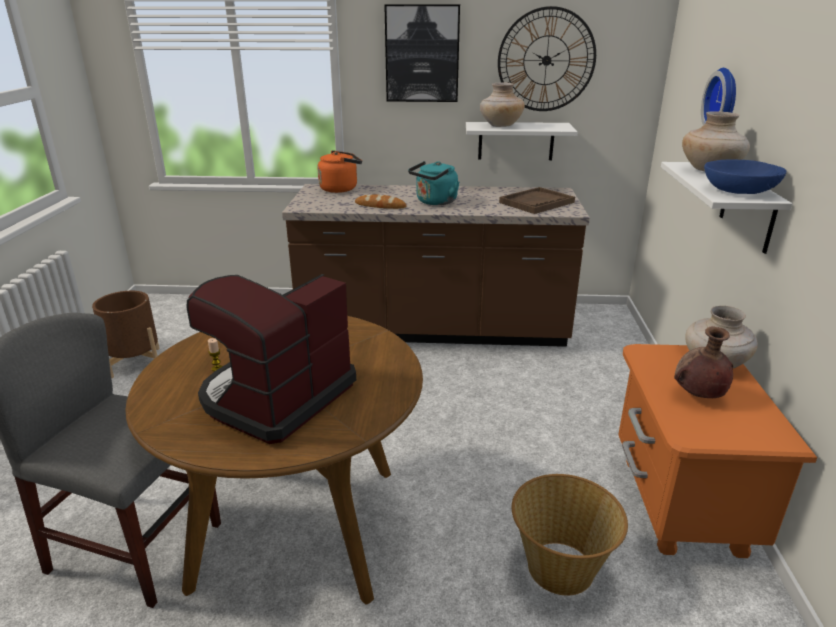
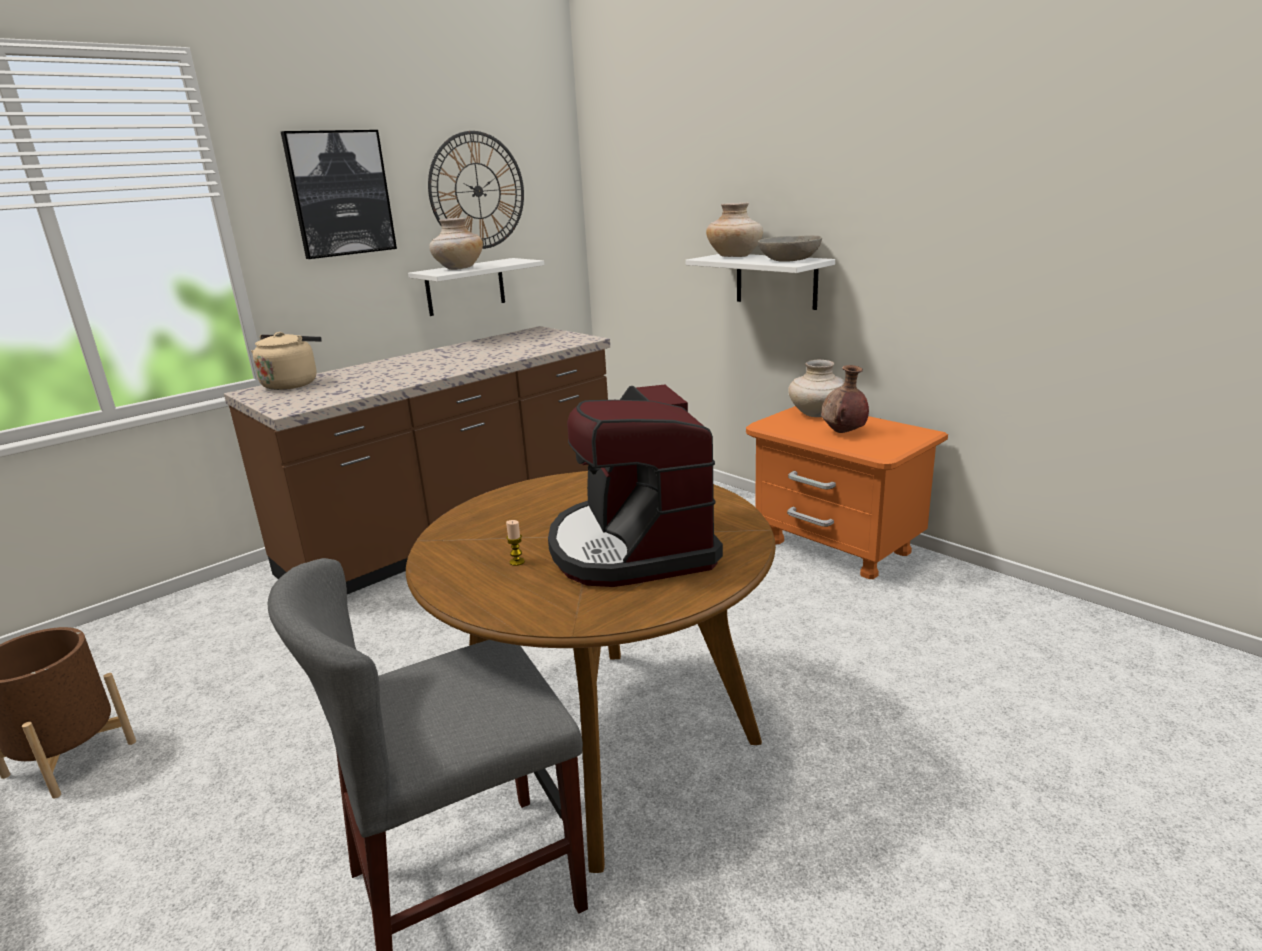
camera: 45 degrees left, 5 degrees down
(341, 189) = (292, 384): orange kettle -> beige kettle
(380, 206) = (388, 382): bread -> none
(435, 202) = (441, 365): turquoise kettle -> none
(536, 202) = (540, 341): brown tray -> none
(560, 569) = (837, 626): basket -> none
(724, 101) = (701, 200): wall clock -> none
(739, 190) = (789, 260): blue bowl -> grey bowl

